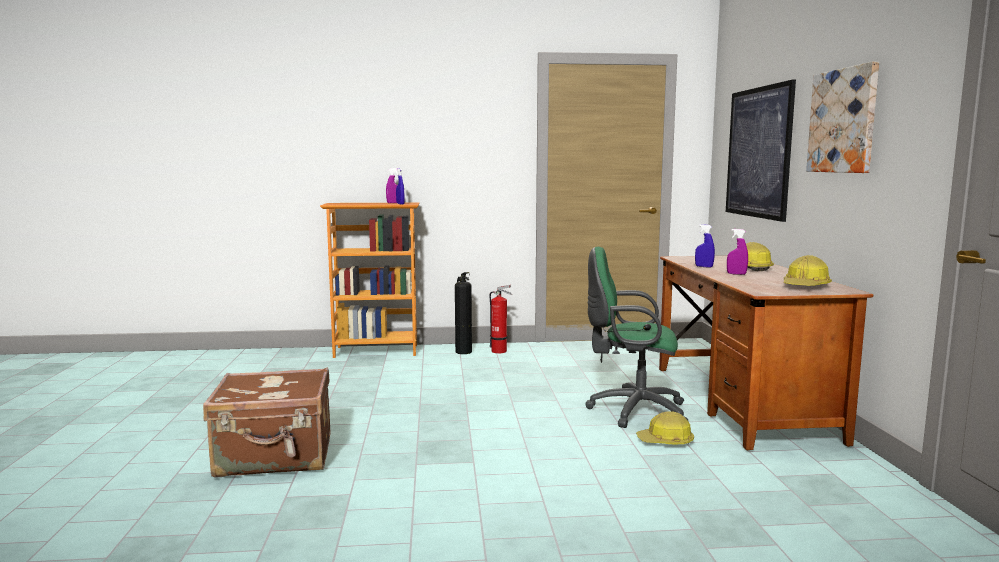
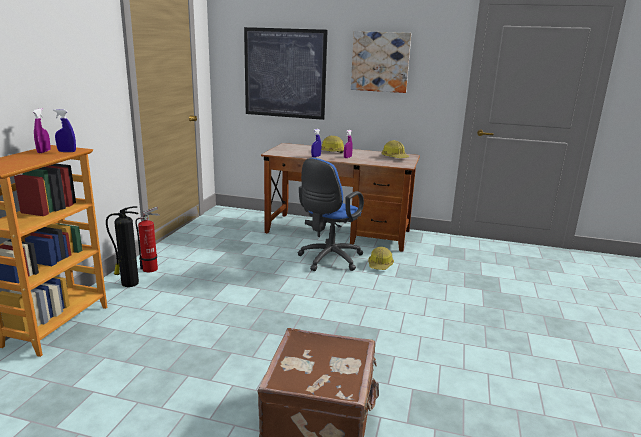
camera: 70 degrees left, 10 degrees up
(632, 411) = (328, 260): green office chair -> blue office chair

